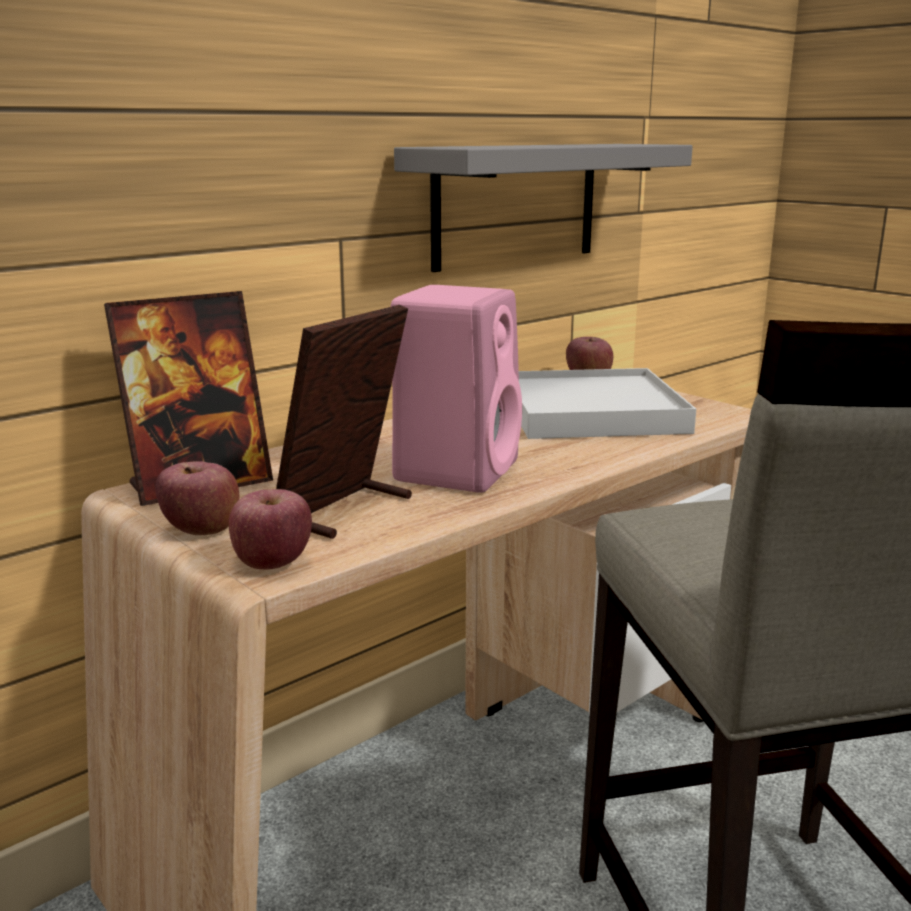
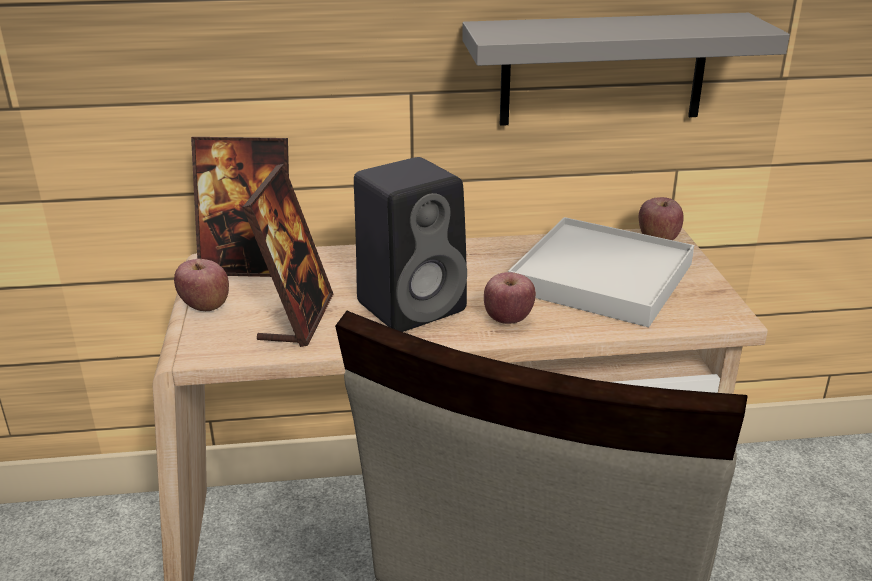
camera: 35 degrees right, 10 degrees up
(272, 563) = (206, 346): apple -> apple (508, 319)
(345, 511) = (296, 318): picture frame -> picture frame turned 120 degrees clockwise
(457, 470) = (414, 305): pink speaker -> black speaker

